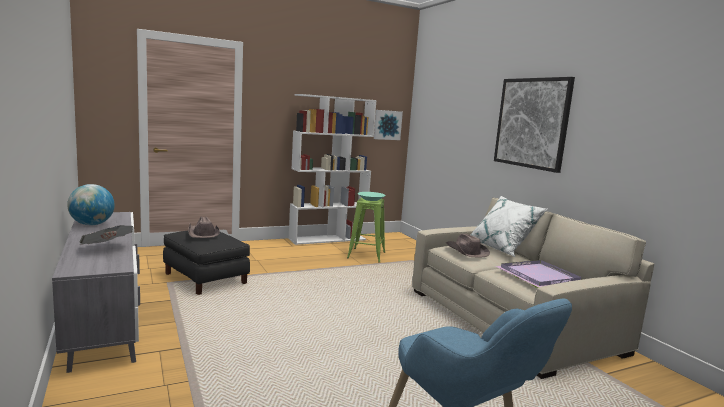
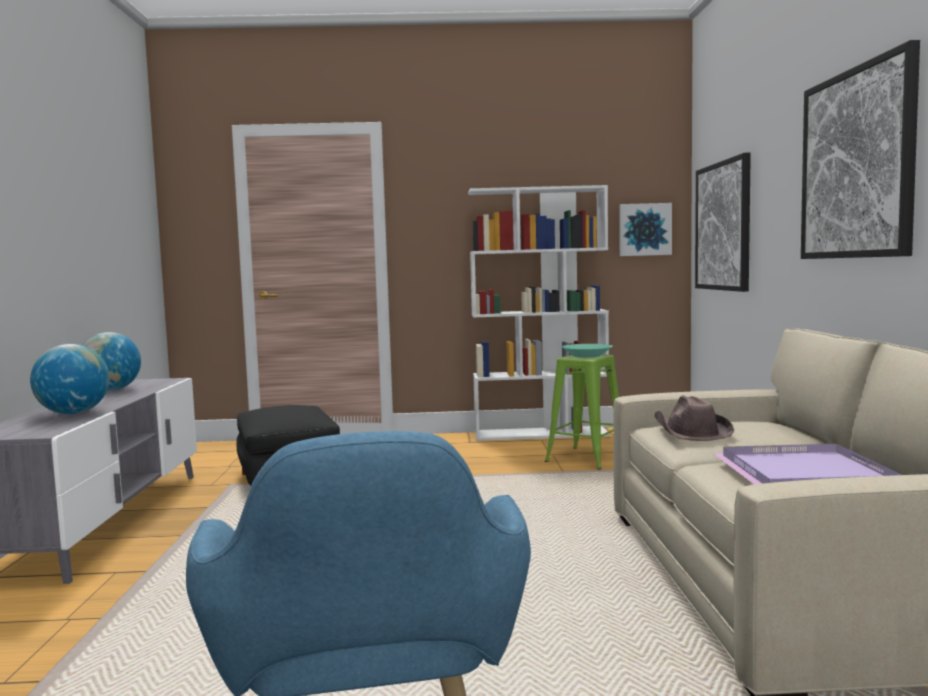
camera: 25 degrees right, 5 degrees down
(106, 248) = (73, 413): newspaper -> globe
(203, 233) = (280, 409): brown hat -> none
(436, 131) = (723, 226): none -> picture
(502, 249) = (784, 429): white pillow -> none

